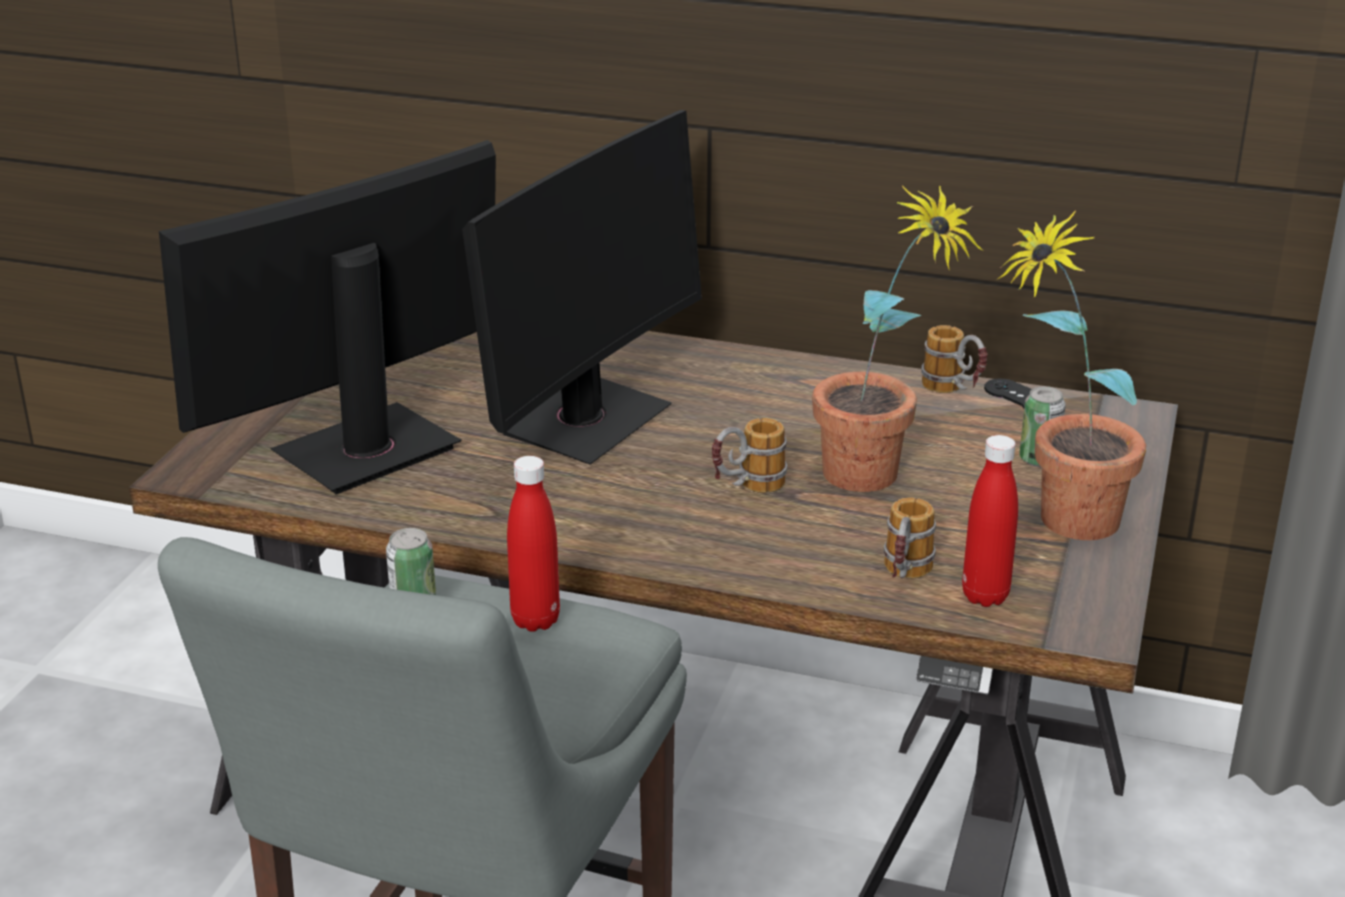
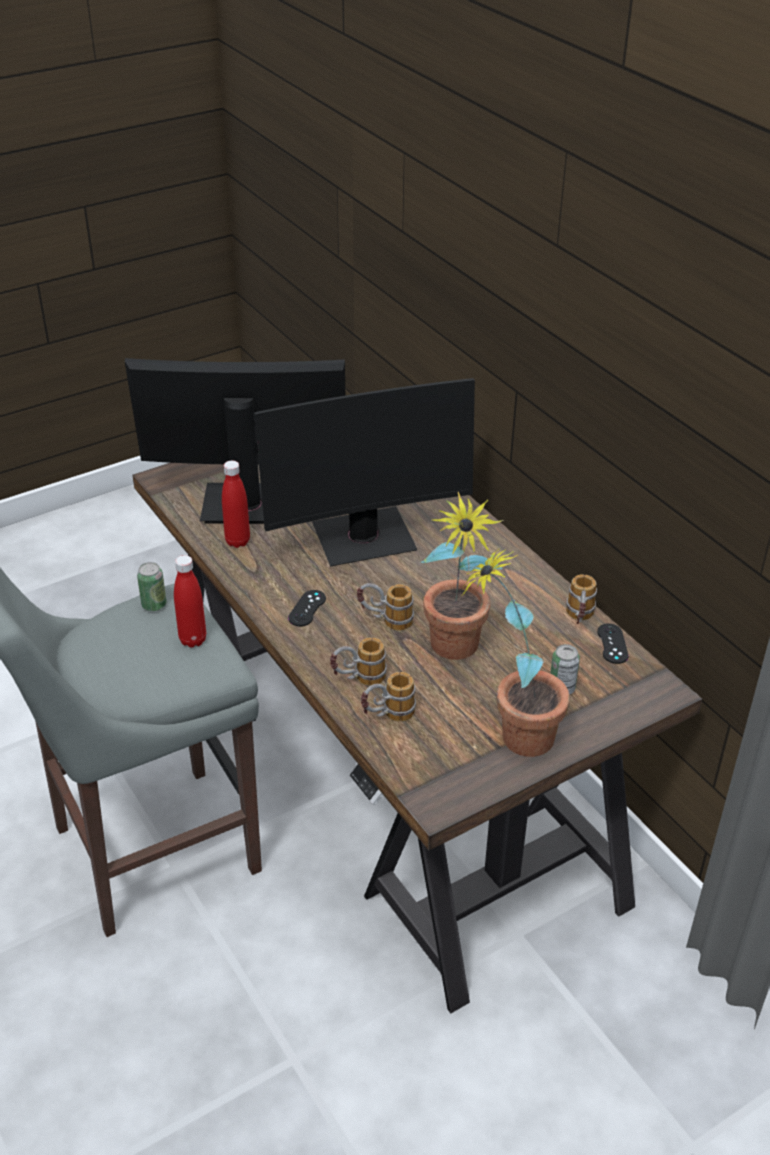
camera: 40 degrees right, 10 degrees up
(629, 520) = (307, 608): none -> black game controller
(811, 560) = (358, 680): none -> mug
(985, 596) = (411, 751): red bottle -> red bottle (237, 541)

